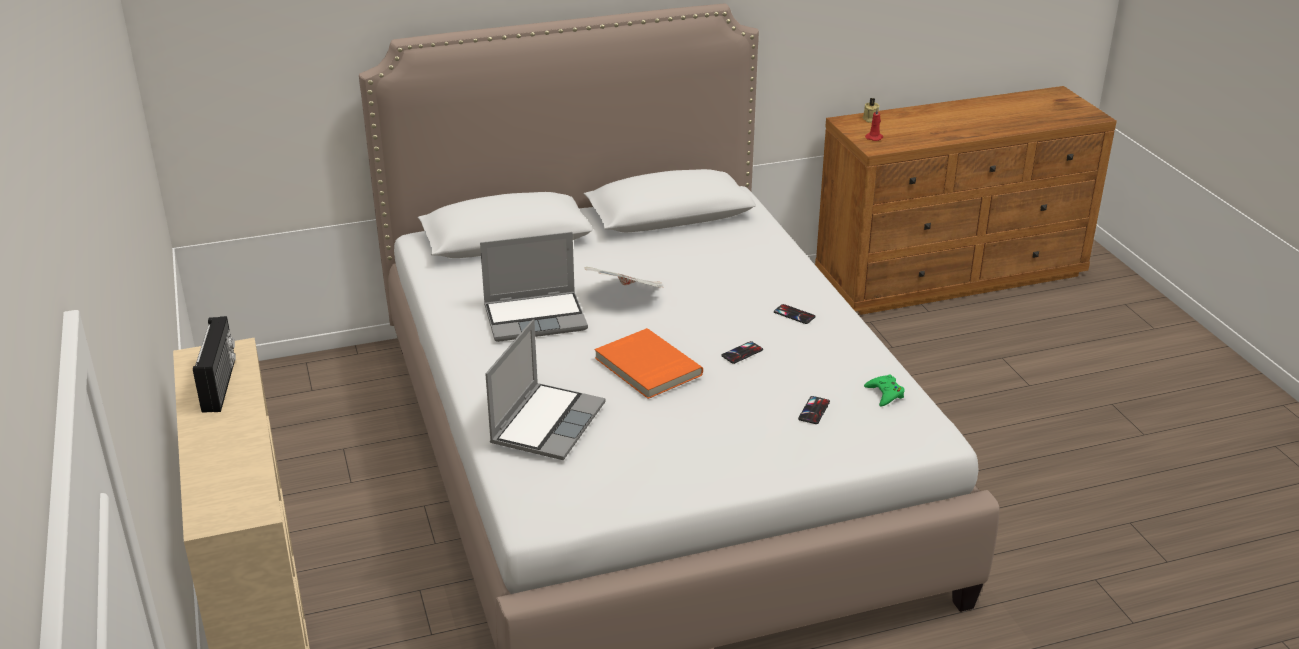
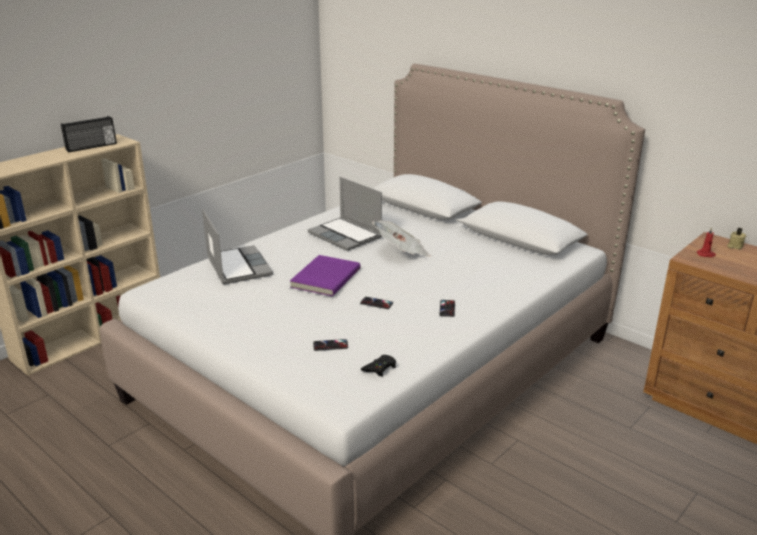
camera: 60 degrees right, 5 degrees down
(547, 423) = (237, 266): laptop -> laptop turned 105 degrees counterclockwise
(646, 367) = (324, 278): orange book -> purple book
(885, 394) = (380, 368): green game controller -> black game controller

